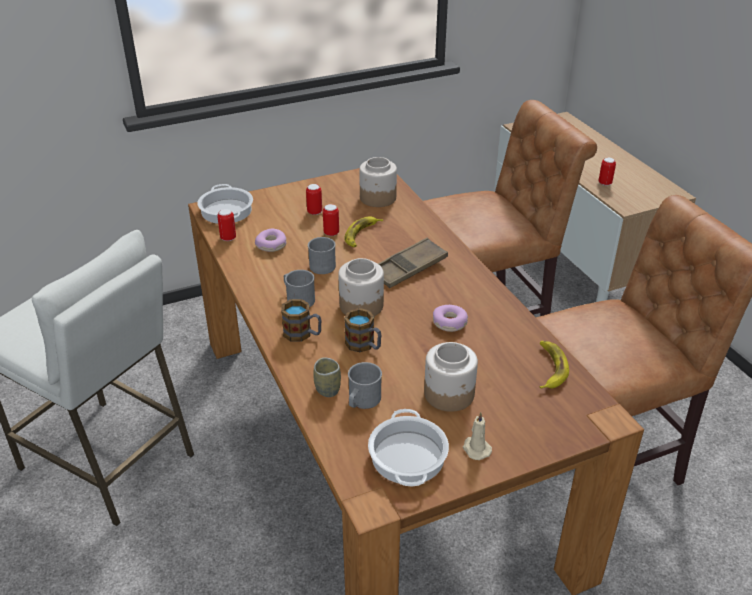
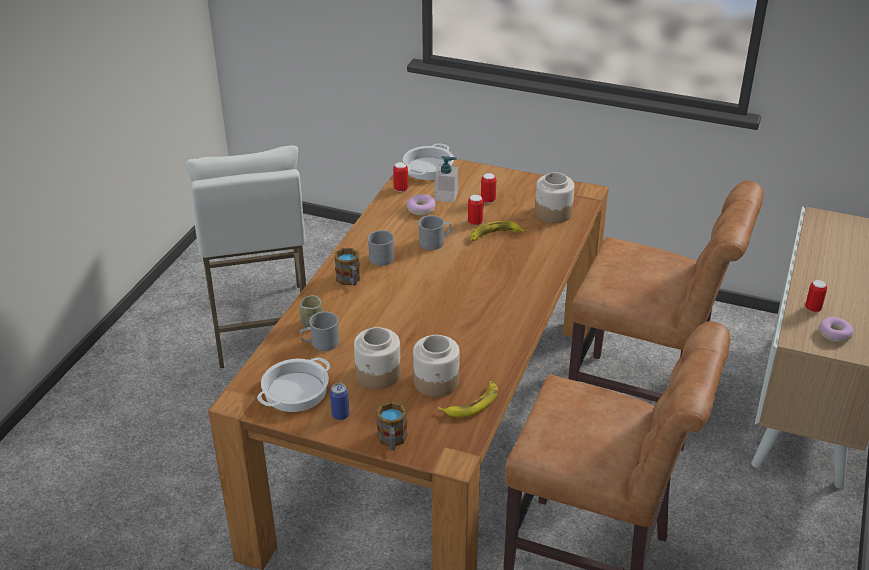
camera: 45 degrees right, 0 degrees up
(276, 225) = (446, 196): none -> soap dispenser
(362, 305) = (415, 284): jar -> jar (436, 382)
(364, 345) = (375, 311): mug -> mug (392, 441)
(408, 268) = (489, 277): brown tray -> none
(450, 323) = (454, 331): donut -> donut (834, 334)
(475, 449) = (340, 415): beige candle -> can

